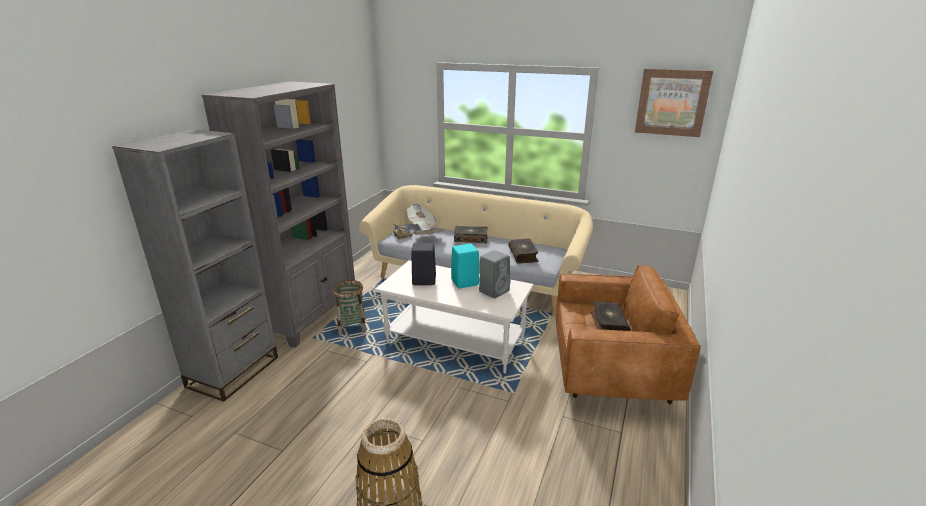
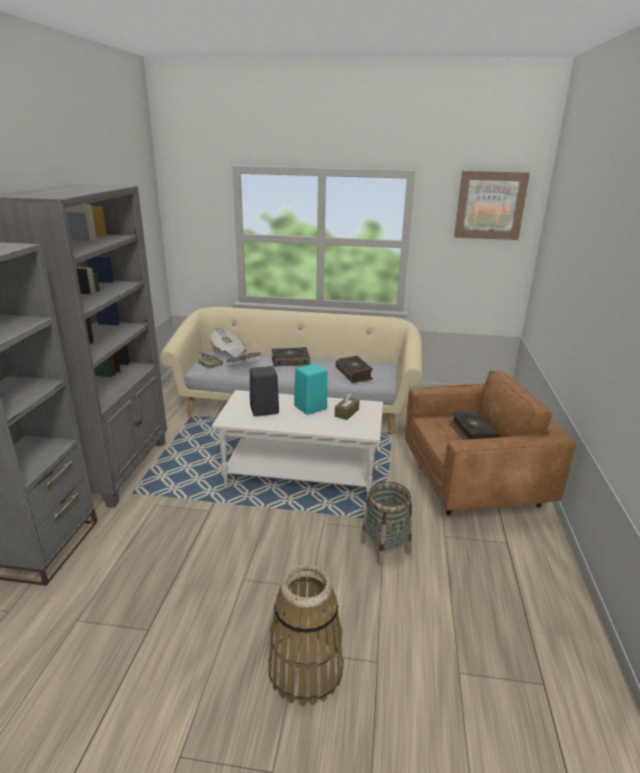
camera: 15 degrees left, 0 degrees up
(352, 327) = (176, 475): basket -> basket (385, 547)
(494, 290) = (346, 413): grey speaker -> brown tissue box

